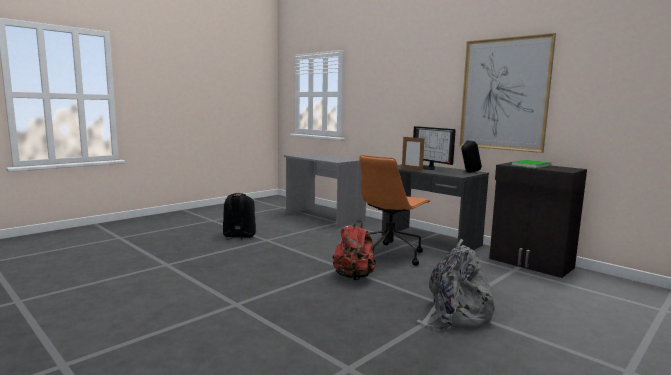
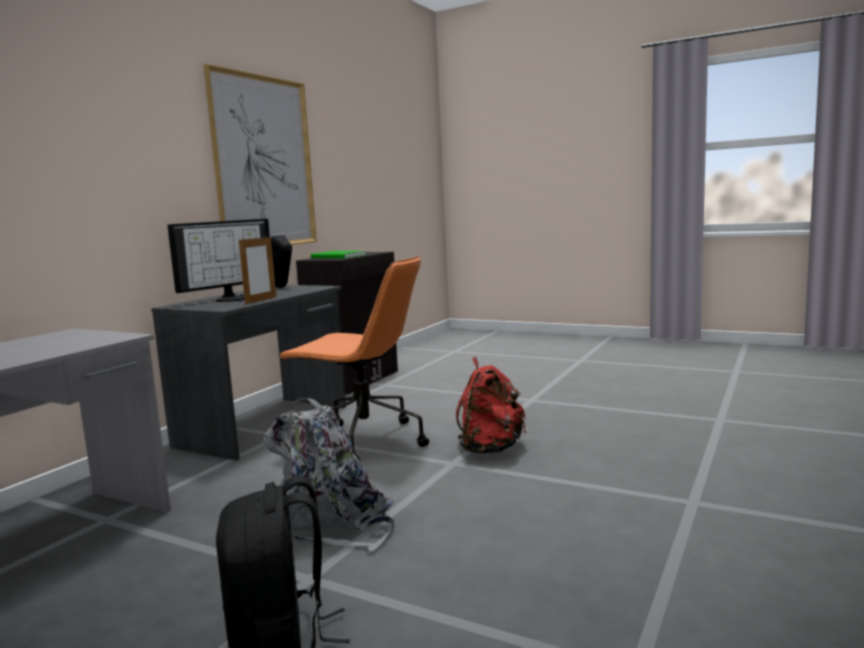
camera: 105 degrees left, 0 degrees up
(456, 315) = (550, 397): grey backpack -> grey backpack (329, 524)

